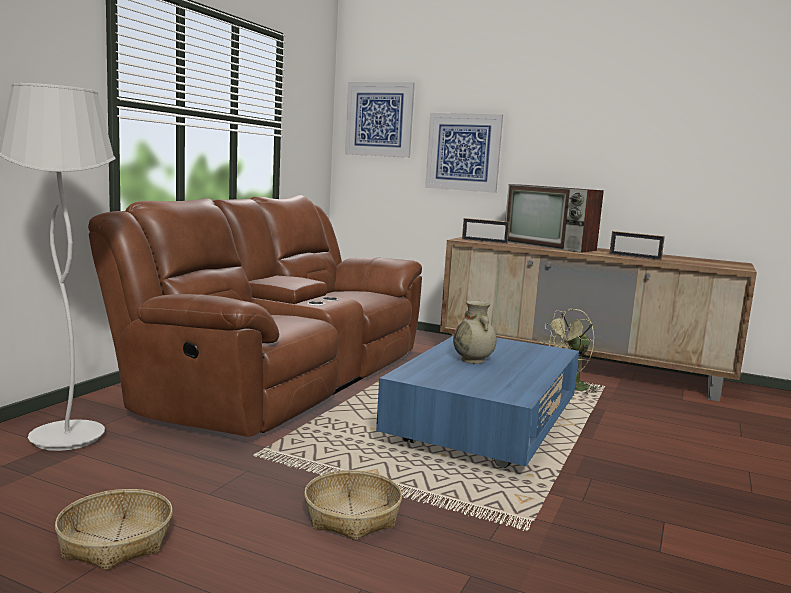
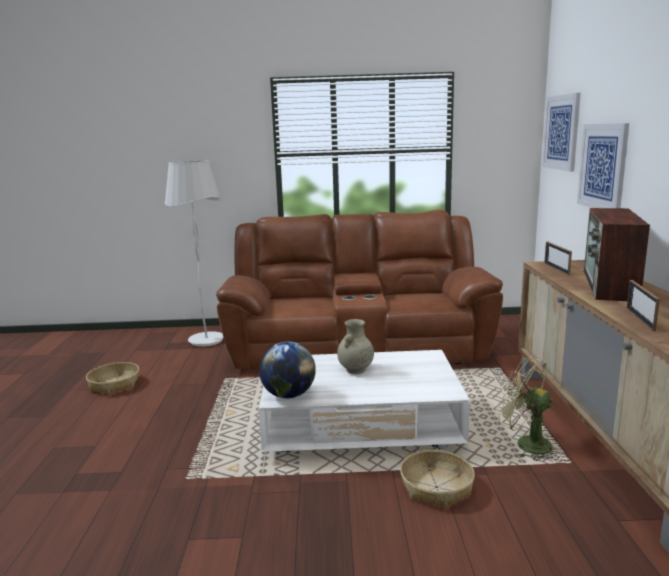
camera: 65 degrees right, 5 degrees up
(351, 516) = (170, 423): basket -> basket (436, 487)
(483, 424) = (360, 427): blue coffee table -> white coffee table
(510, 392) = (288, 395): none -> globe

